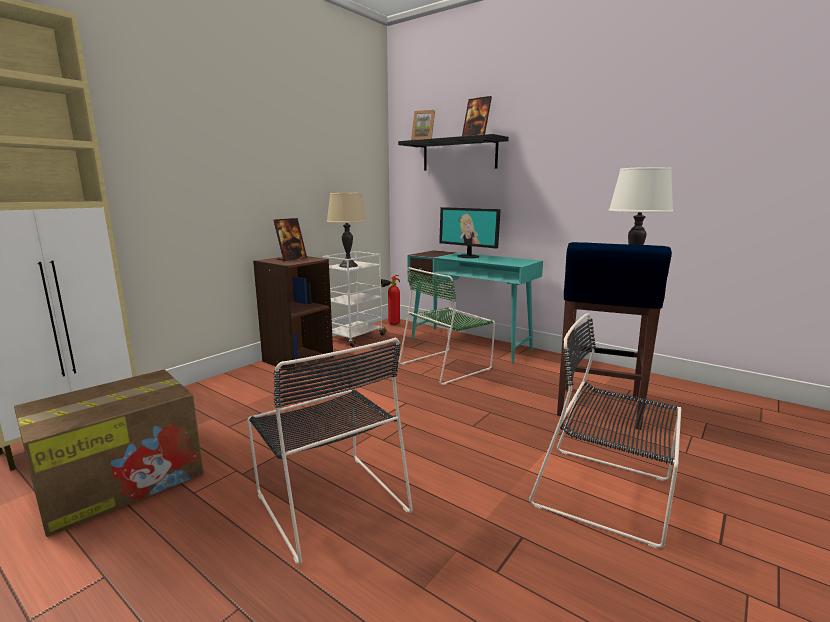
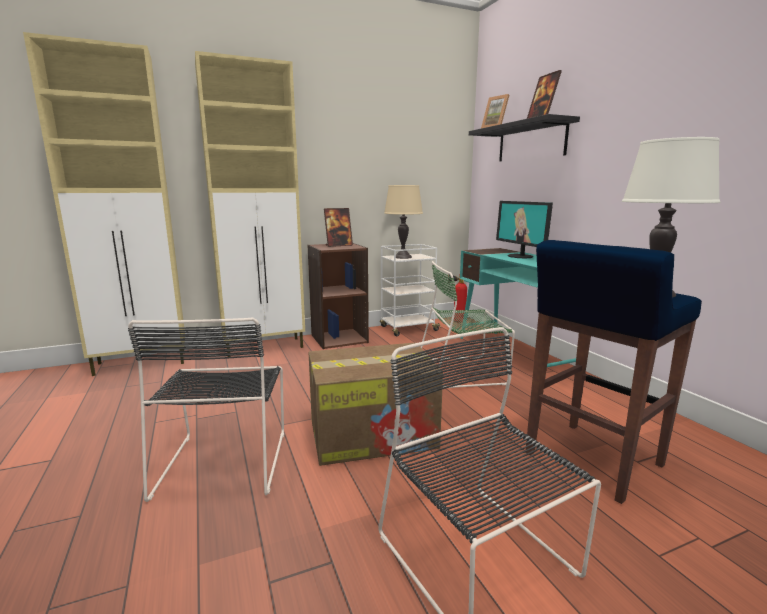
camera: 30 degrees right, 0 degrees up
(123, 480) = (131, 400): cardboard box -> cardboard box (374, 434)
(224, 384) = (265, 347): none -> beige cabinet

